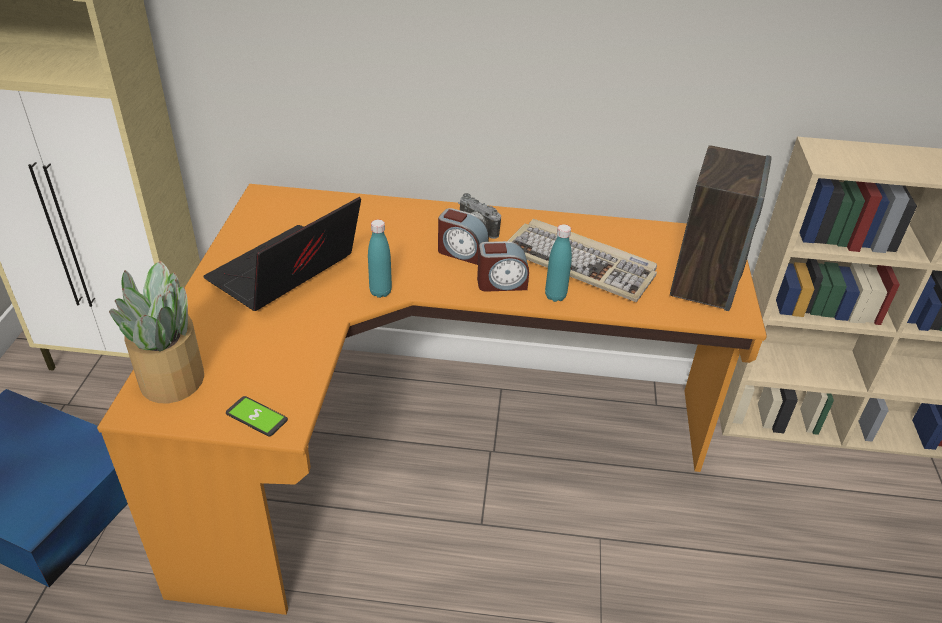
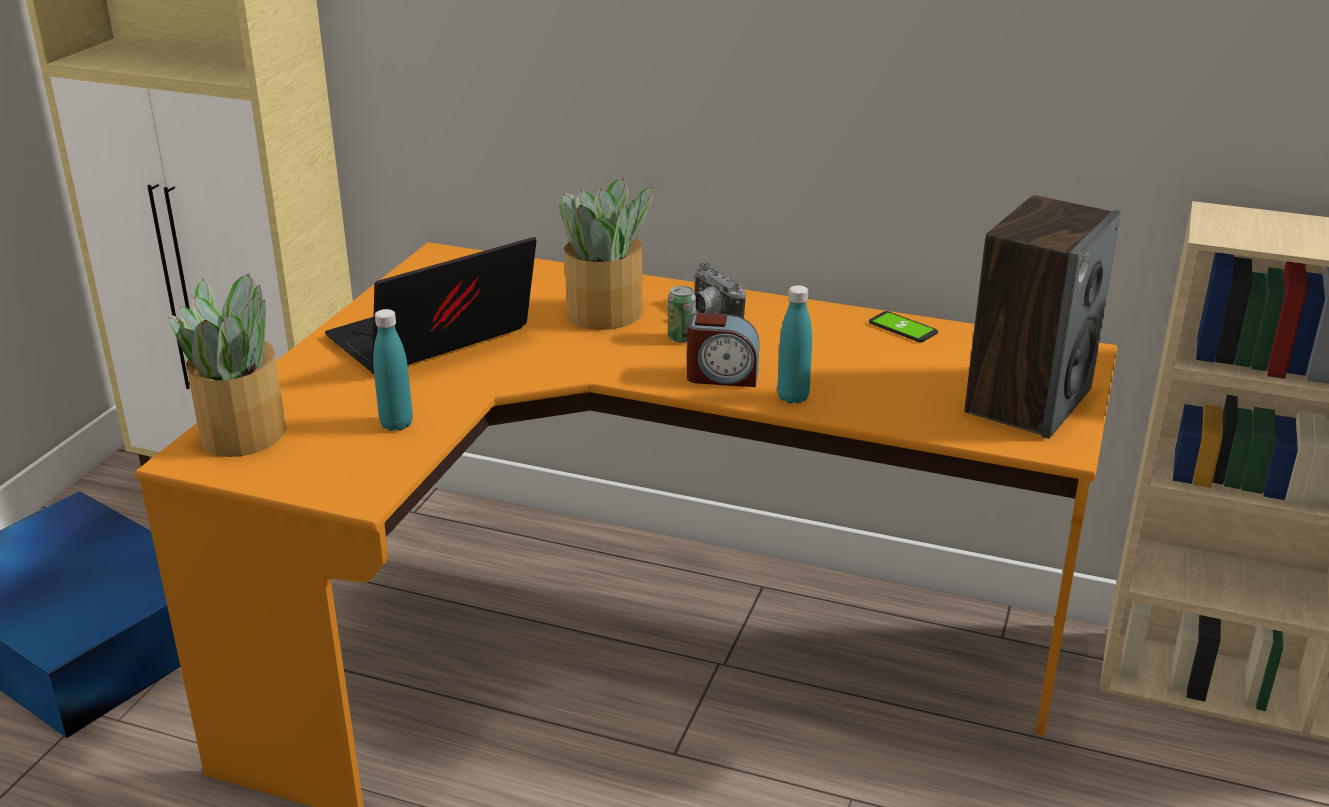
camera: 15 degrees right, 10 degrees down
(257, 417) = (330, 482): phone -> phone (903, 328)
(380, 292) = (549, 370): turquoise bottle -> turquoise bottle (396, 424)
(402, 236) = (606, 313): none -> potted plant
(461, 252) = (681, 338): alarm clock -> can
(580, 264) = (847, 365): keyboard -> none

